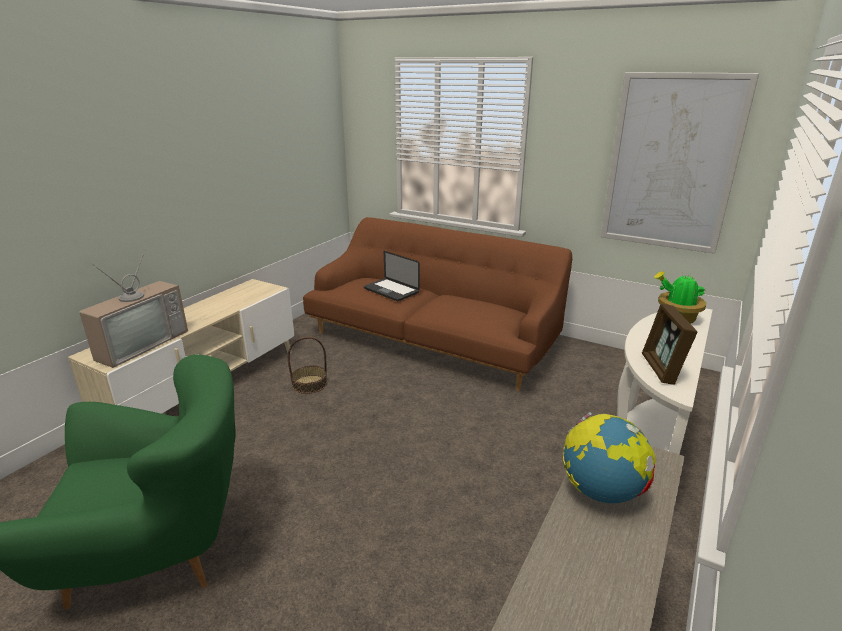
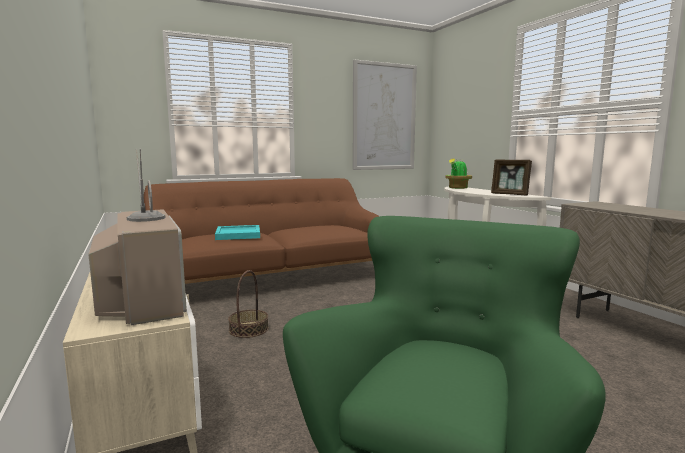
camera: 55 degrees left, 15 degrees down
(391, 290) = (238, 234): laptop -> turquoise tray
(601, 492) = (625, 208): globe -> none

